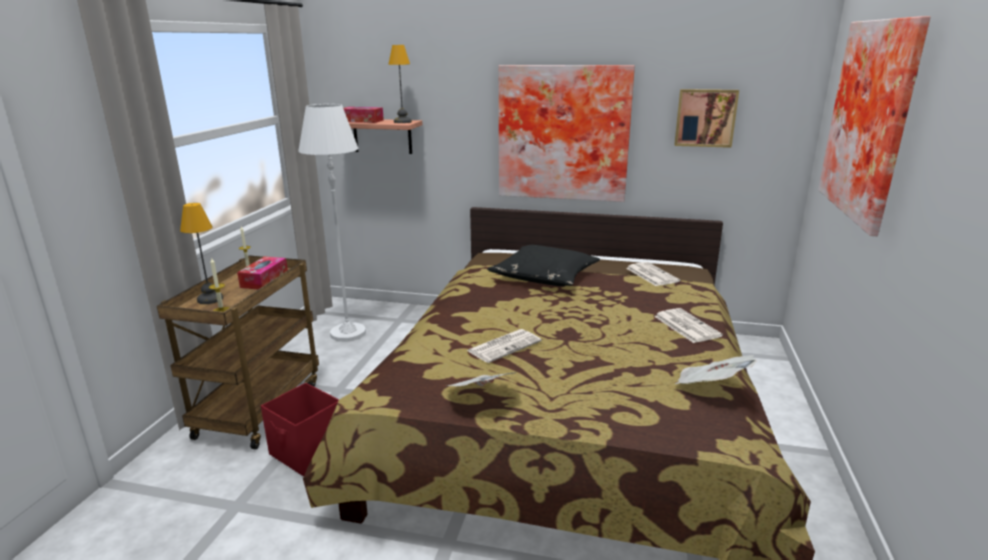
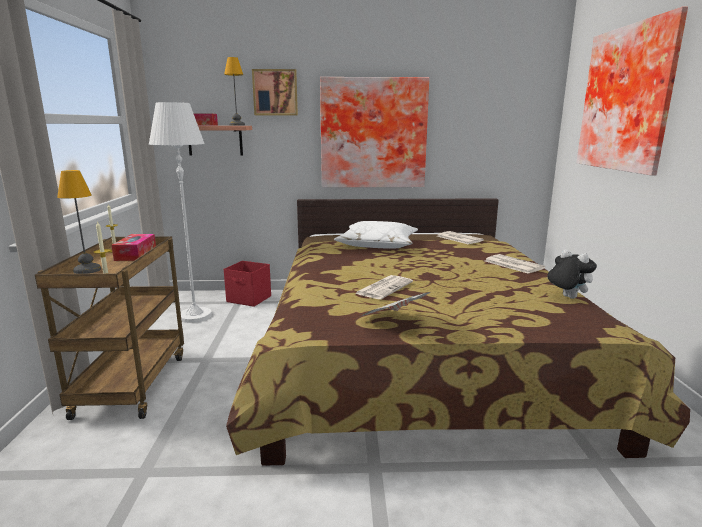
camera: 15 degrees left, 5 degrees down
(308, 452) = (200, 414): red storage box -> red storage box (249, 299)
(544, 276) = (378, 244): black pillow -> white pillow
(705, 118) = (481, 118): picture -> picture (275, 92)
(710, 387) = (566, 297): newspaper -> plush toy

